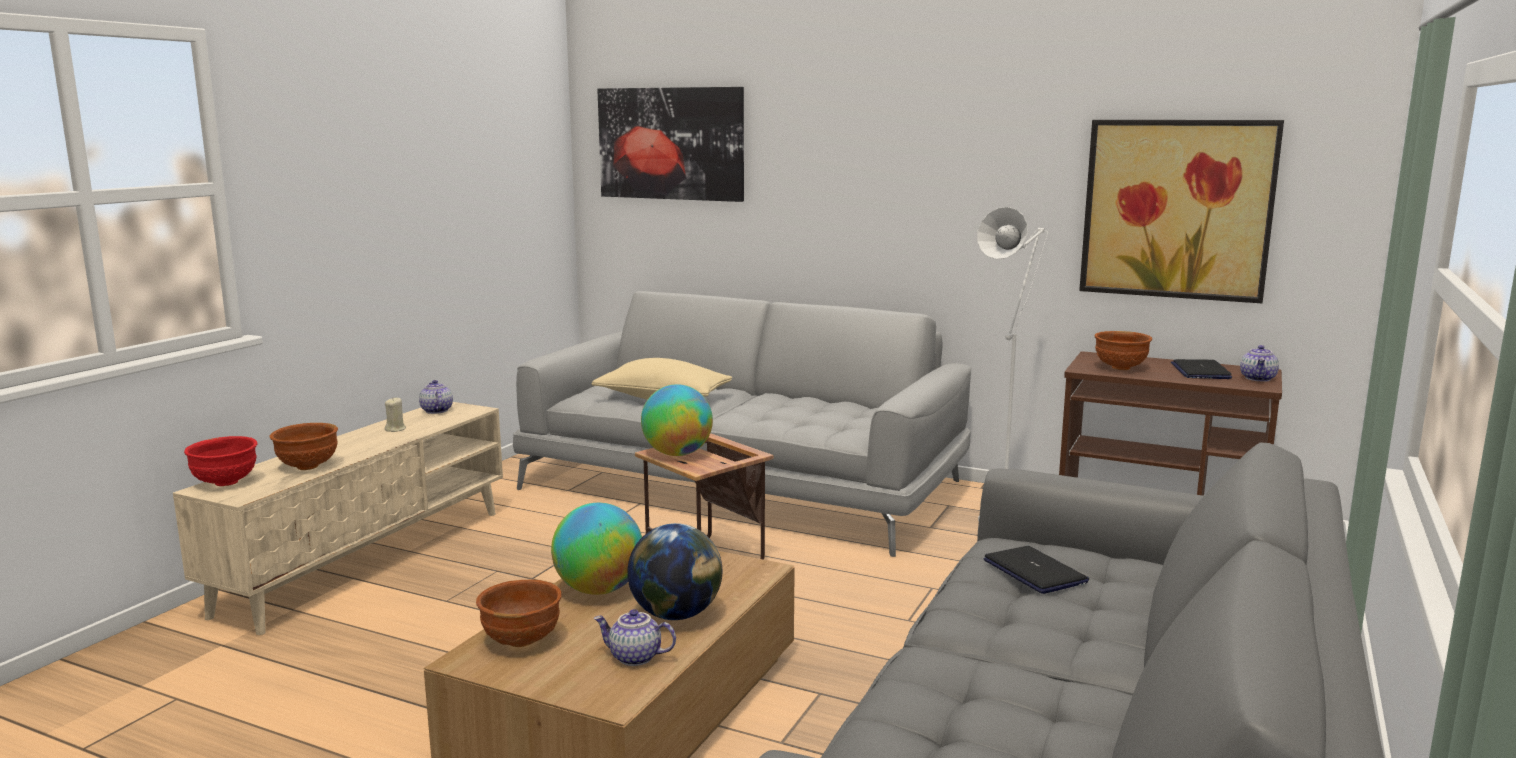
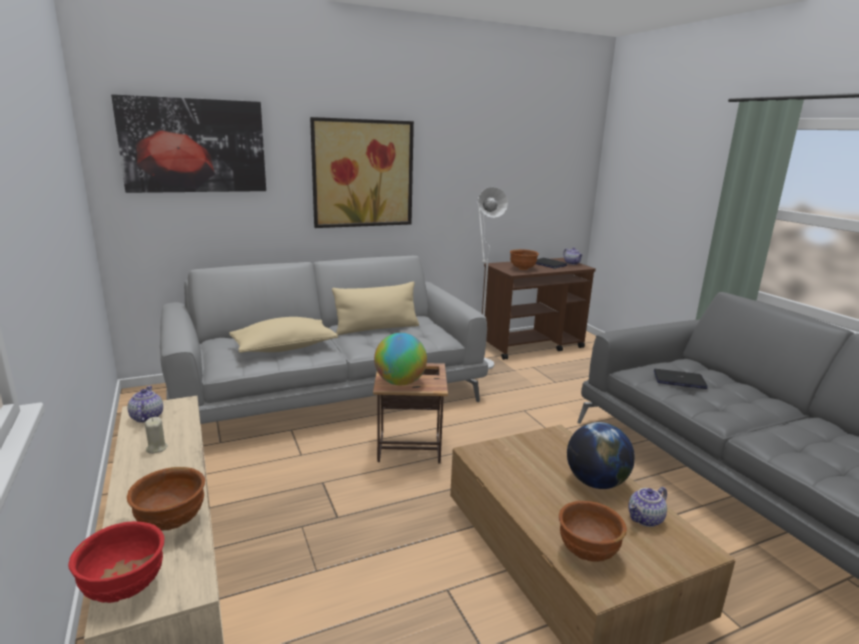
camera: 50 degrees left, 5 degrees up
(436, 410) = (146, 417): teapot -> teapot turned 60 degrees clockwise
(599, 590) = (532, 492): globe -> none
(802, 407) = (377, 328): none -> beige pillow
(1176, 209) = (522, 183): picture -> picture (363, 173)

